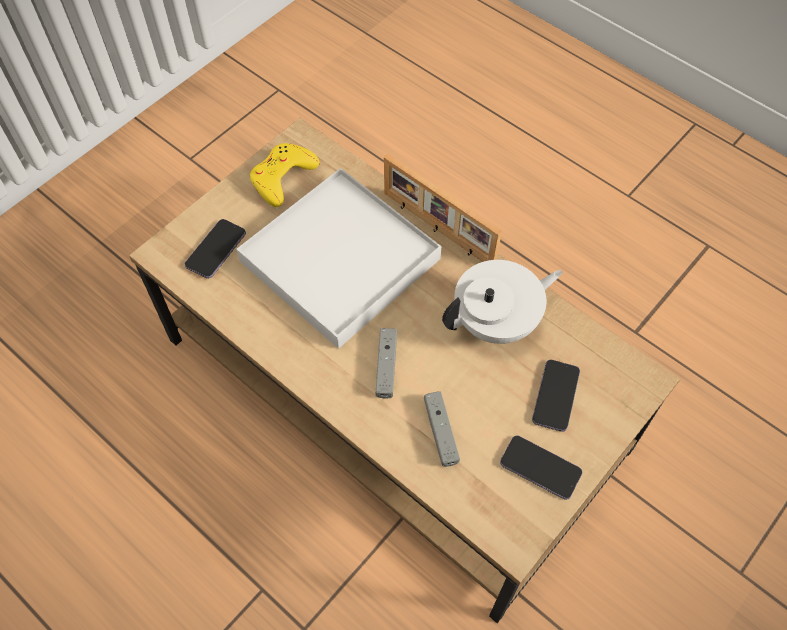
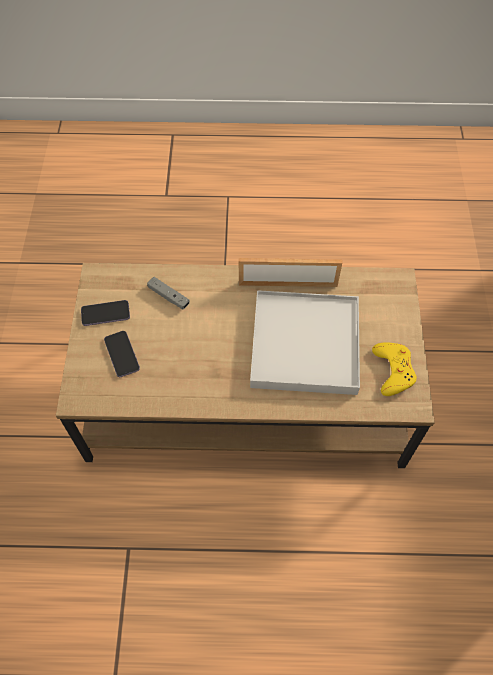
camera: 140 degrees right, 0 degrees up
(216, 250) = (375, 302): phone -> none
(386, 366) = (224, 307): grey game controller -> none
(437, 229) = (269, 406): picture frame -> picture frame (288, 283)
(497, 322) = (185, 373): white teapot -> none

